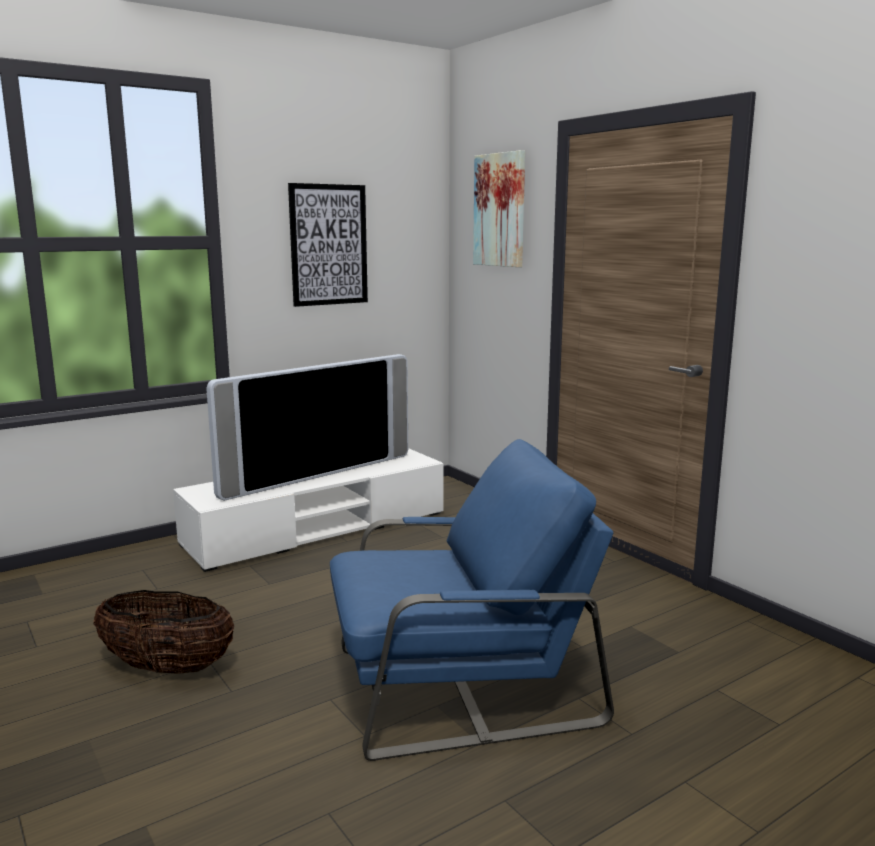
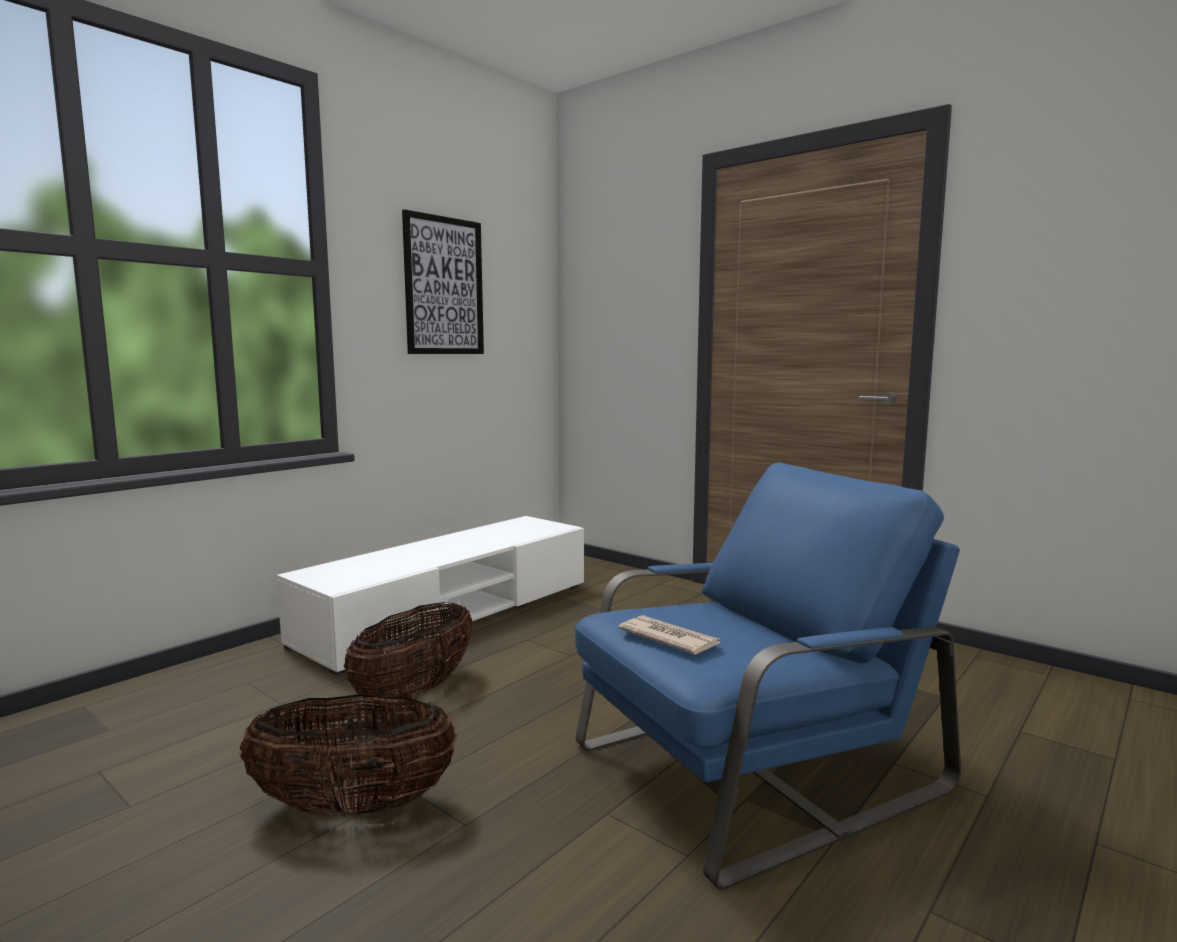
camera: 15 degrees left, 5 degrees down
(252, 592) = (415, 692): none -> basket
(316, 474) = (448, 547): television -> none
(375, 578) = (668, 639): none -> newspaper
(500, 210) = (627, 255): picture -> none

